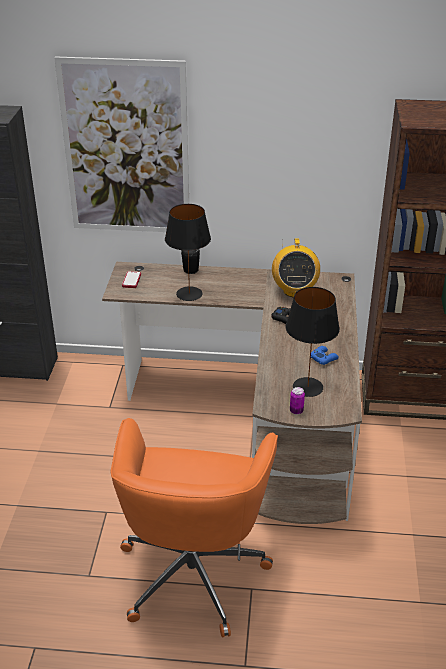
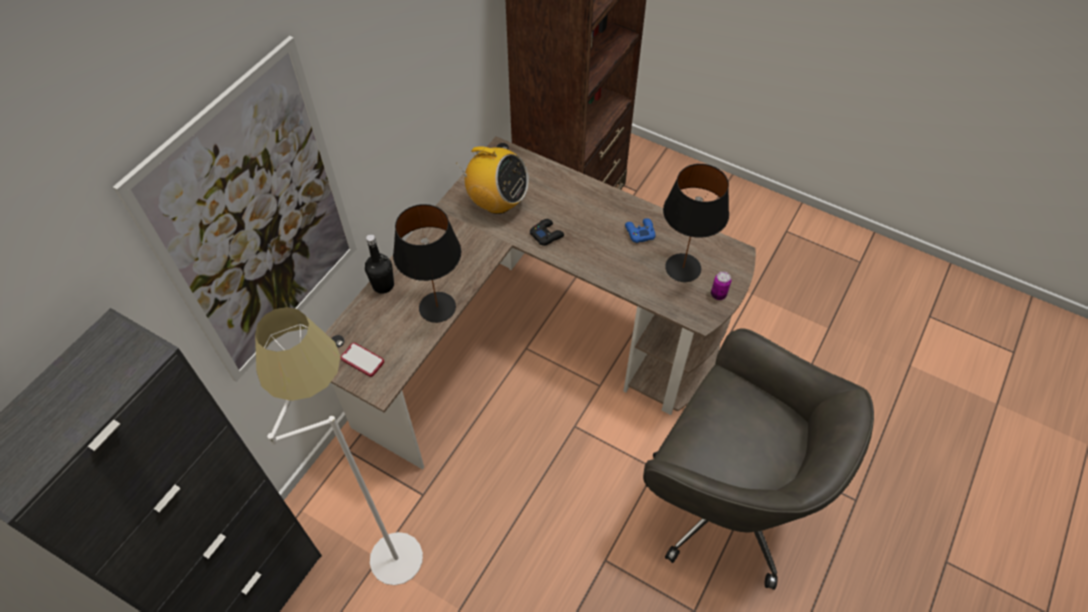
camera: 65 degrees left, 20 degrees up
(69, 401) = (382, 540): none -> white floor lamp
(193, 570) = (725, 500): orange office chair -> grey office chair

